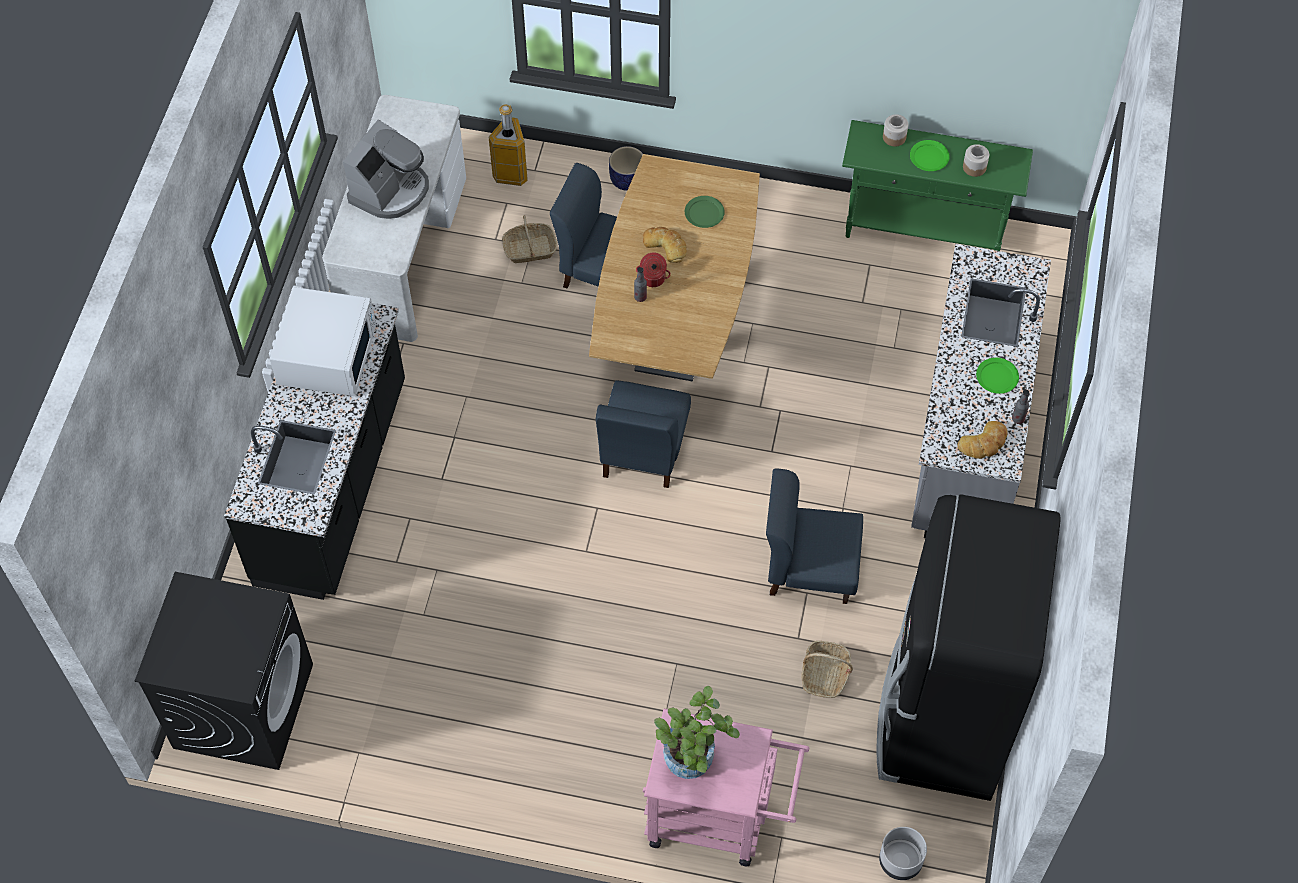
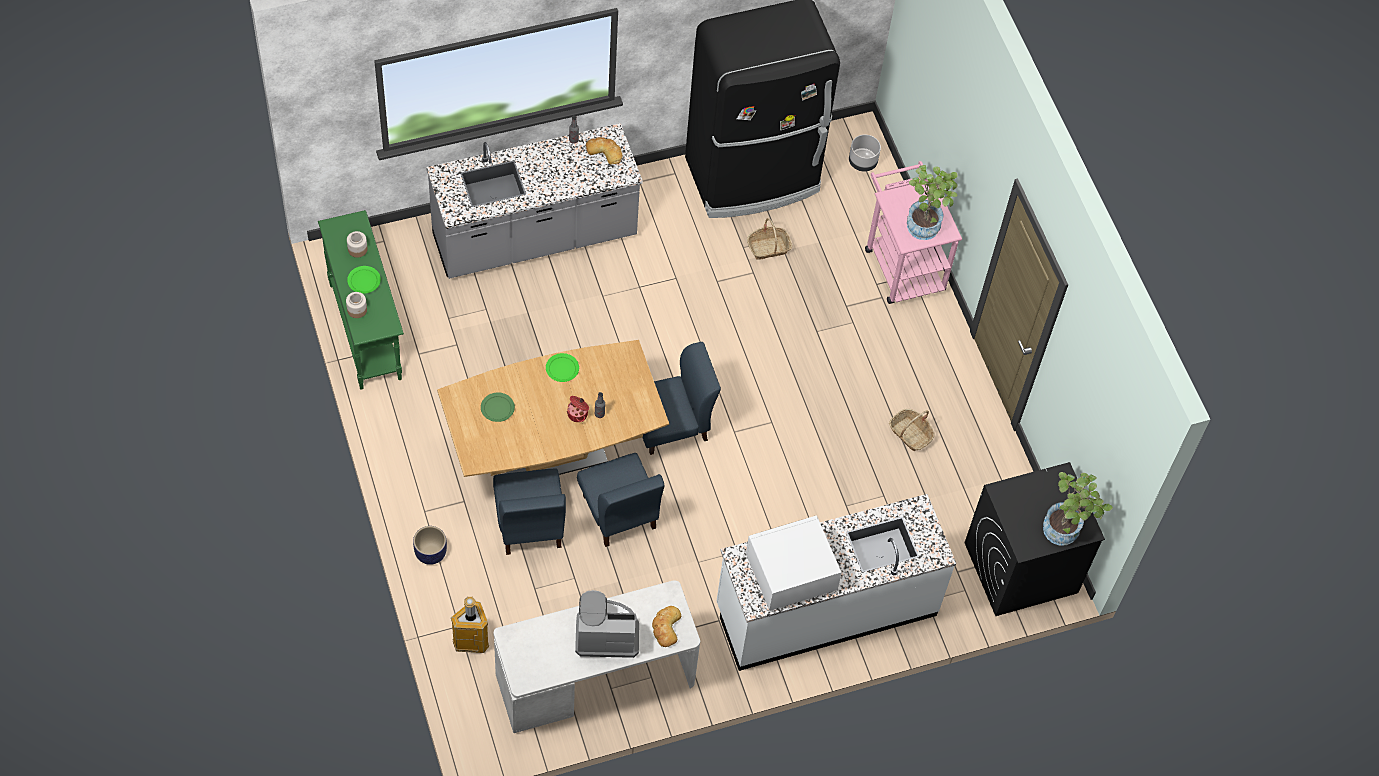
camera: 125 degrees left, 0 degrees up
(175, 645) = (1066, 529): none -> potted plant
(334, 484) = (825, 609): black counter -> white counter
(530, 249) = (539, 588): basket -> basket (910, 434)
(666, 245) = (542, 419): bread -> bread (666, 627)
(809, 568) = (697, 287): blue chair -> blue chair (619, 512)
(997, 377) = (547, 162): green plate -> green plate (562, 368)

